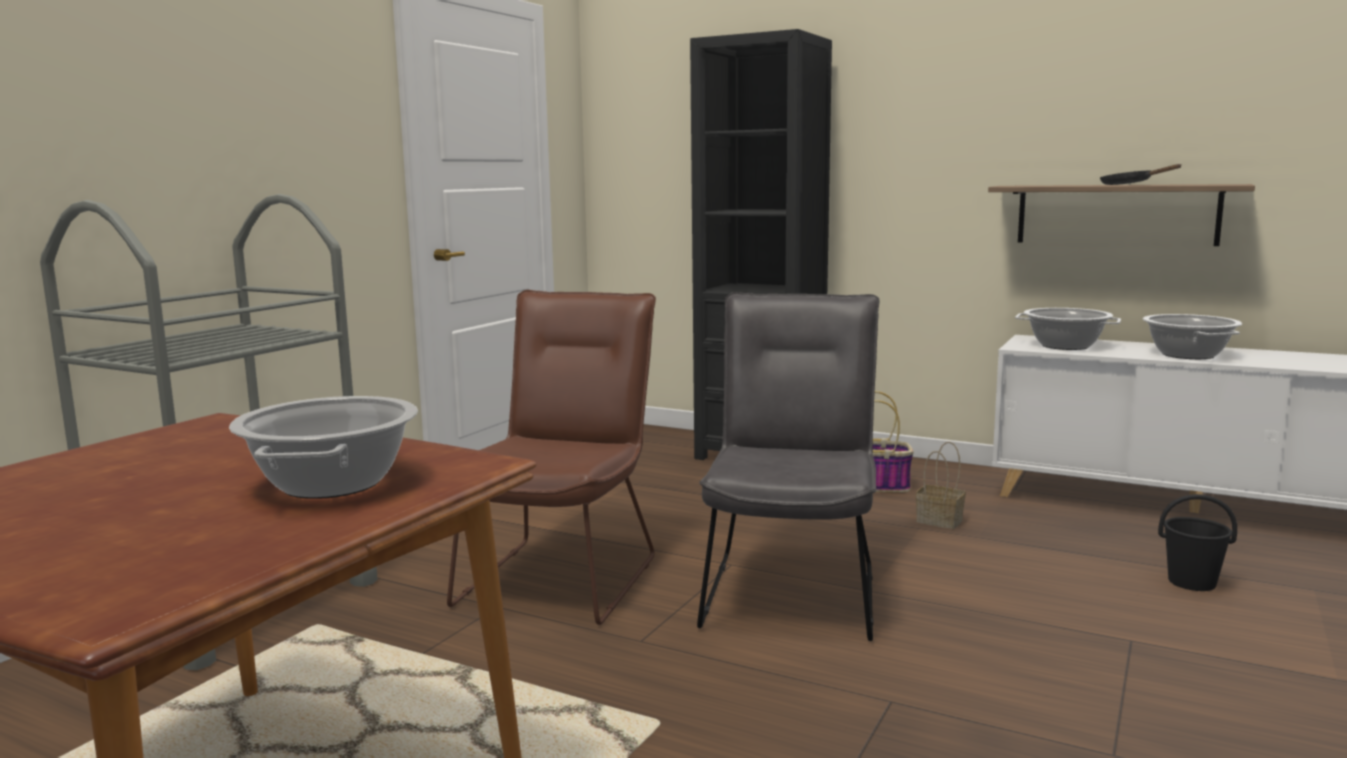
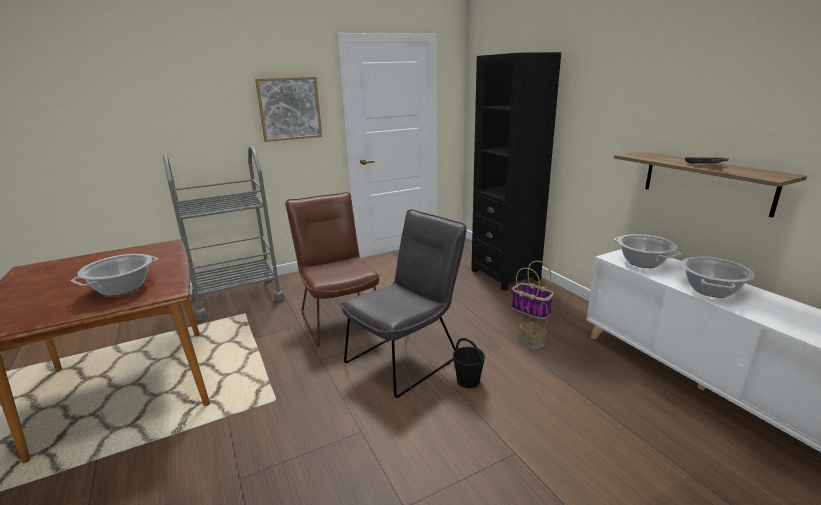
camera: 35 degrees right, 10 degrees up
(309, 122) = (289, 109): none -> picture
(564, 575) = (339, 318): brown chair -> brown chair turned 75 degrees counterclockwise
(1192, 582) = (613, 434): black bucket -> black bucket (468, 381)

